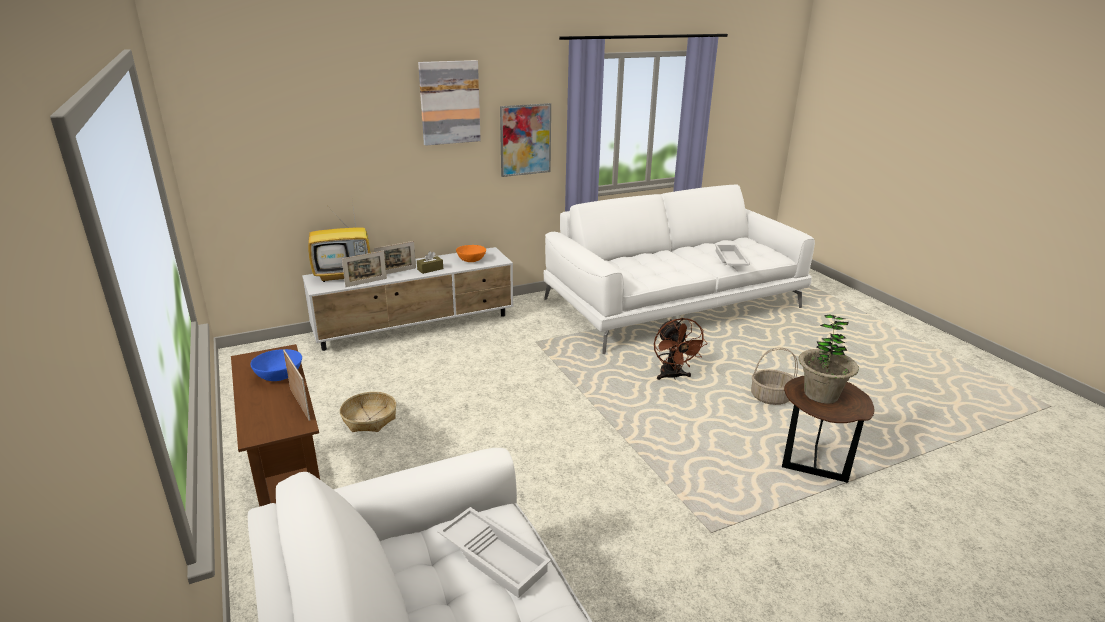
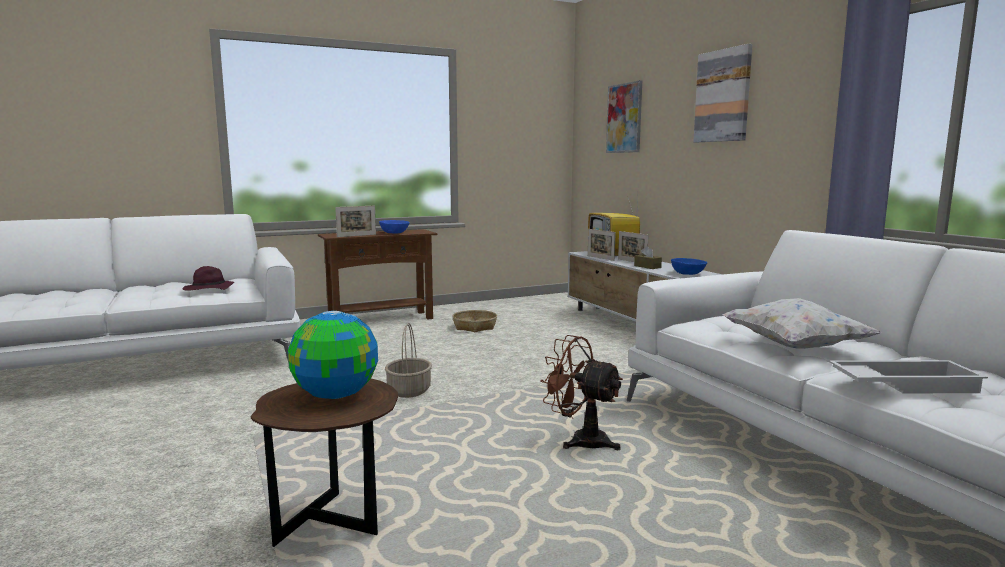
camera: 90 degrees right, 15 degrees down
(471, 260) = (688, 274): orange bowl -> blue bowl
(495, 556) = (208, 289): white tray -> purple hat
(525, 140) = (797, 142): picture -> picture (624, 118)
(672, 376) = (580, 440): brown fan -> brown fan turned 45 degrees clockwise
(674, 268) = (793, 347): none -> white pillow
(771, 397) = (533, 517): basket -> basket (409, 391)
(821, 394) = (336, 395): potted plant -> globe

